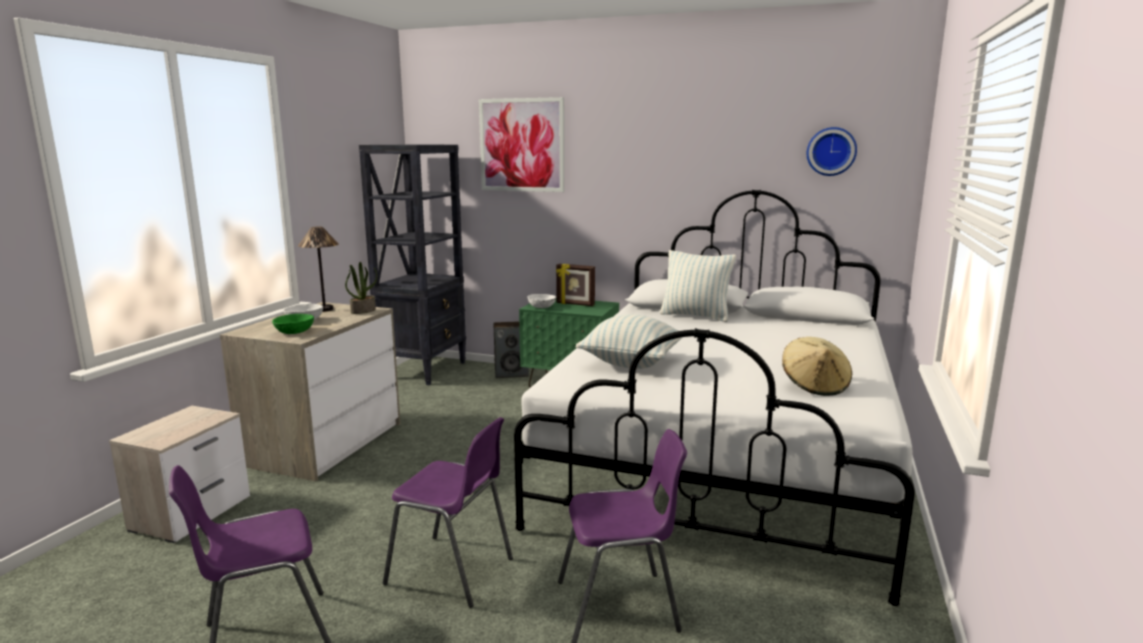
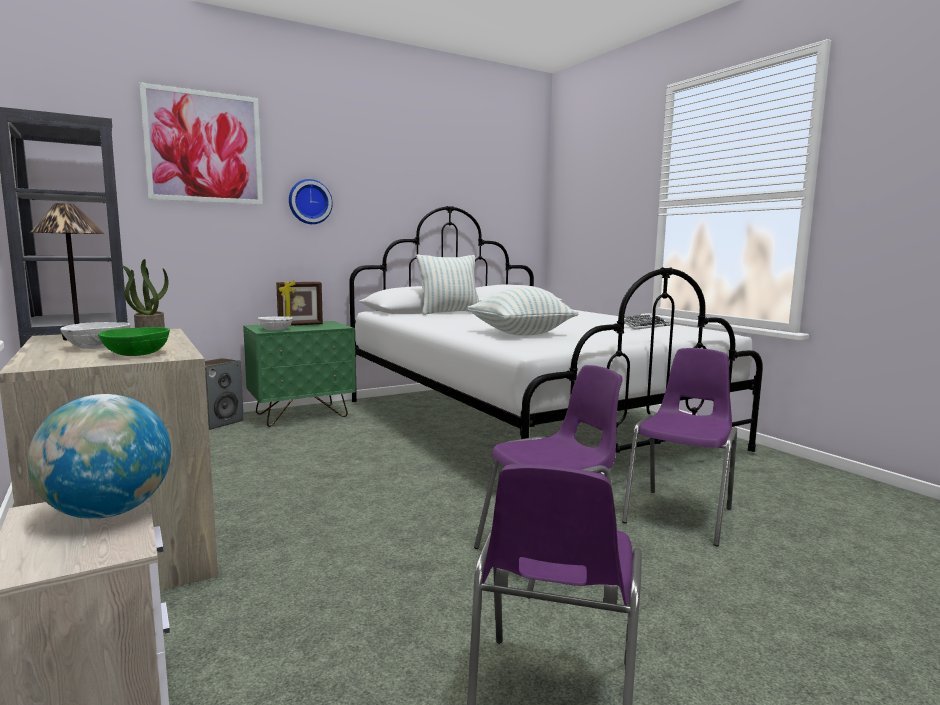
camera: 50 degrees left, 5 degrees down
(198, 422) = (108, 513): none -> globe
(814, 386) = (644, 326): beige hat -> keyboard
(831, 151) = (494, 177): wall clock -> wall clock (309, 202)

